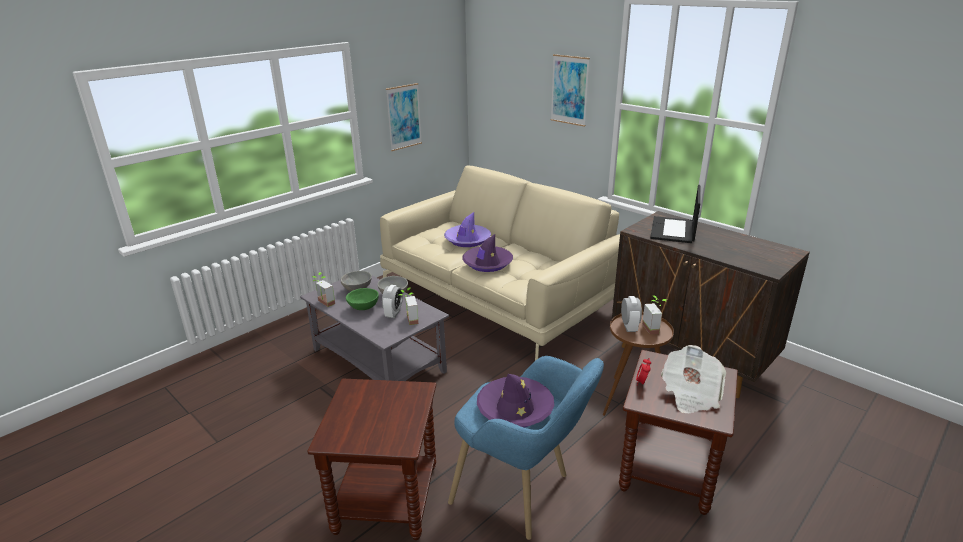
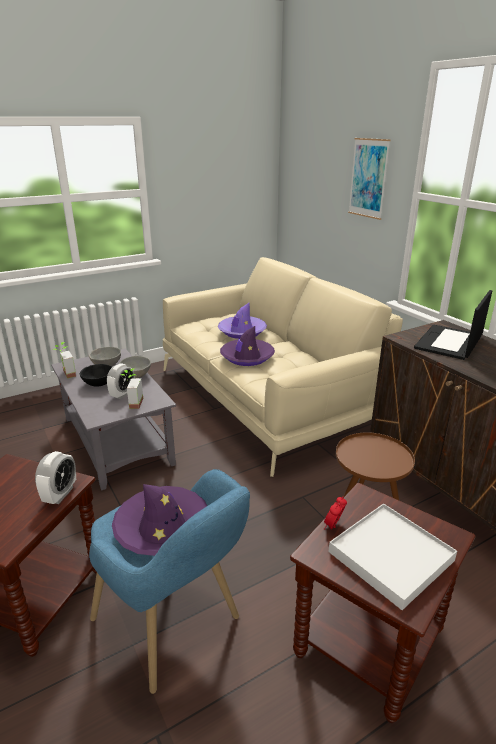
camera: 15 degrees right, 0 degrees up
(363, 308) = (98, 384): green bowl -> black bowl
(404, 117) = (202, 202): picture -> none
(629, 327) = (361, 451): alarm clock -> alarm clock (60, 494)
(654, 328) = (392, 457): potted plant -> none
(690, 394) = (391, 556): newspaper -> white tray

